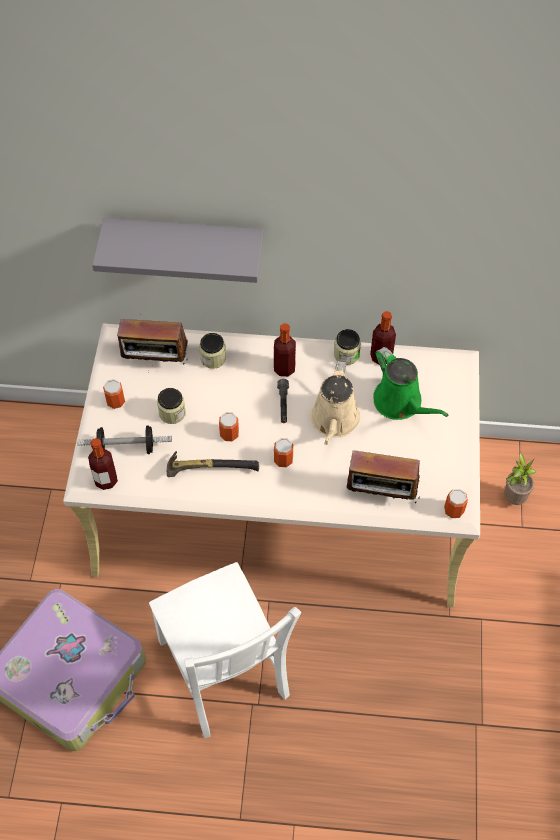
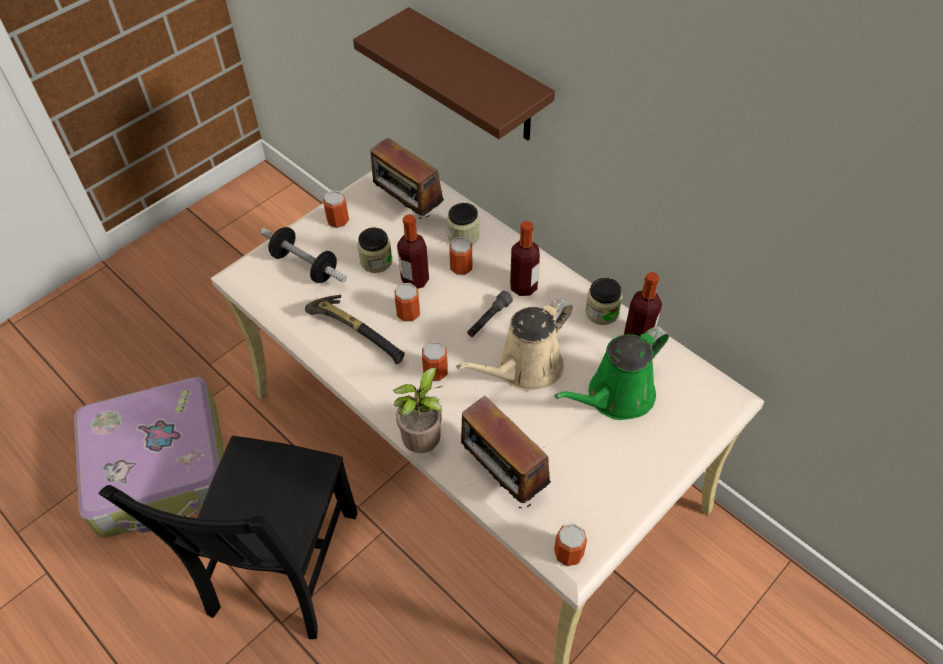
camera: 40 degrees right, 5 degrees down
(106, 480) = (258, 282): bottle -> bottle (415, 280)
(185, 243) = (478, 78): grey shelf -> brown shelf
(225, 672) = (282, 567): white chair -> black chair
(233, 381) = (461, 268): none -> can
(400, 403) = (615, 397): green watering can -> green watering can turned 45 degrees clockwise
(513, 497) = (731, 616): potted plant -> potted plant (424, 442)

